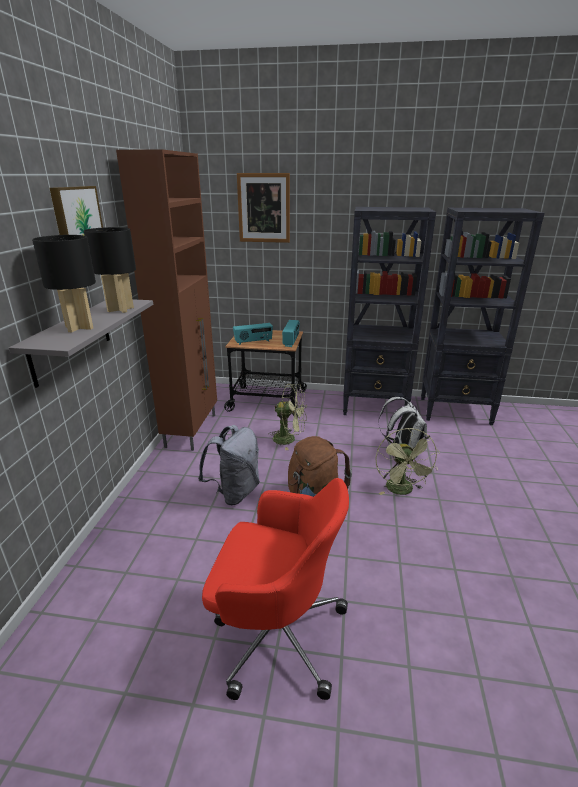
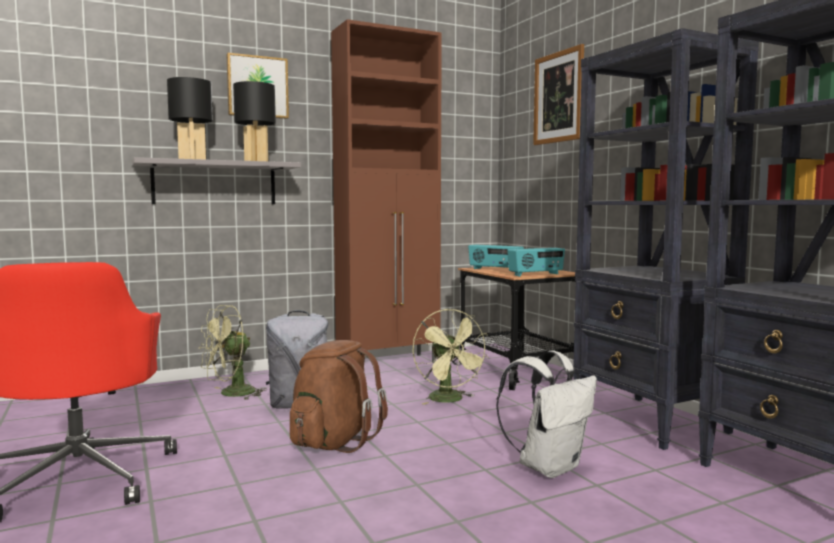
camera: 55 degrees right, 20 degrees down
(402, 491) = (437, 488): green fan -> green fan (231, 394)

